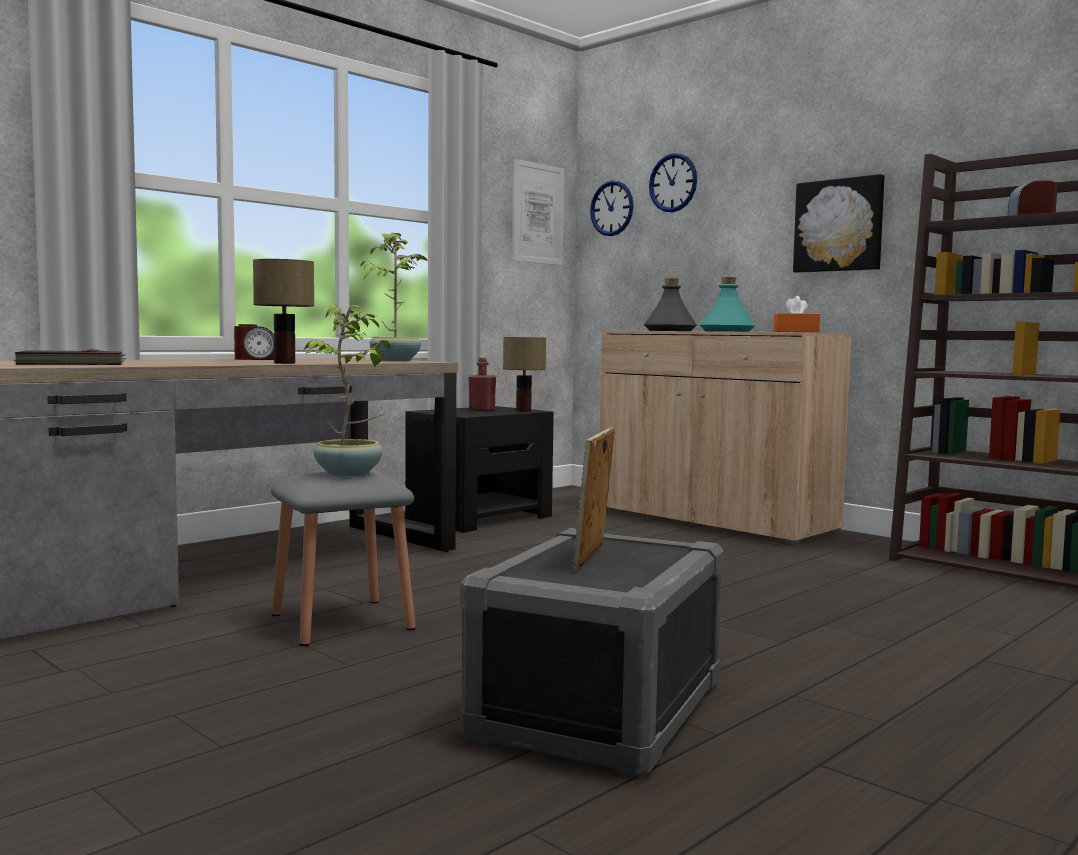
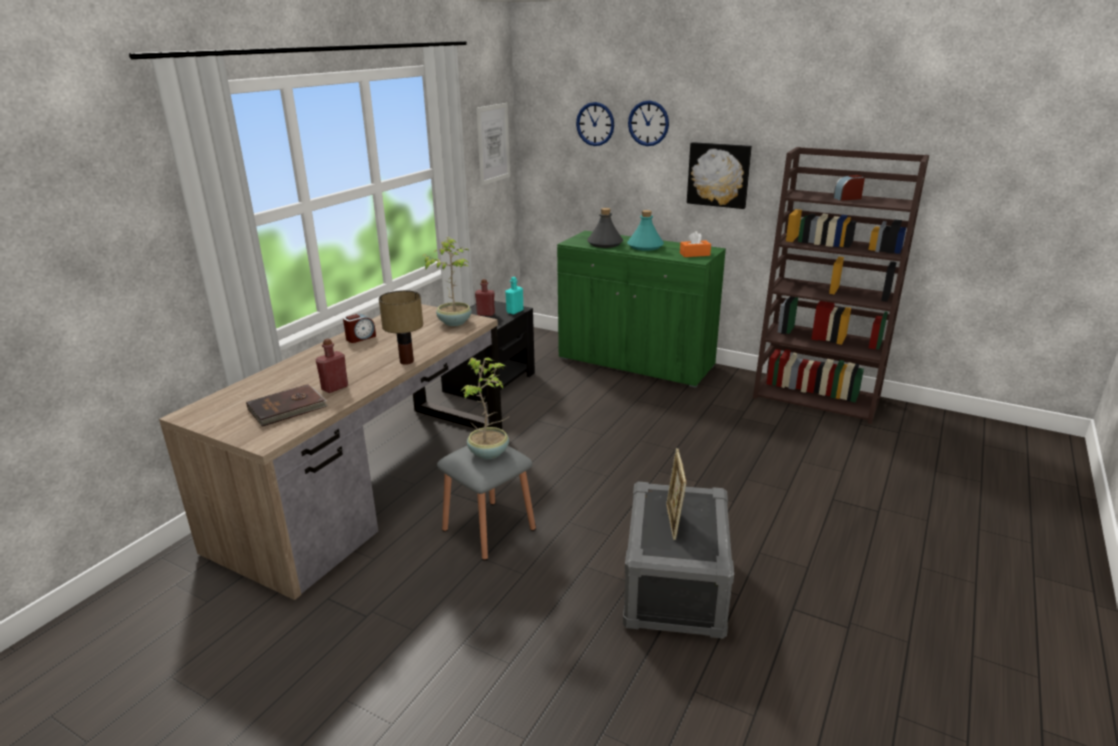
camera: 15 degrees left, 20 degrees up
(158, 363) = (335, 388): none -> red bottle
(524, 411) = (515, 311): table lamp -> turquoise bottle
(612, 208) = (546, 135): wall clock -> wall clock (648, 123)
(713, 520) = (635, 362): beige cabinet -> green cabinet

